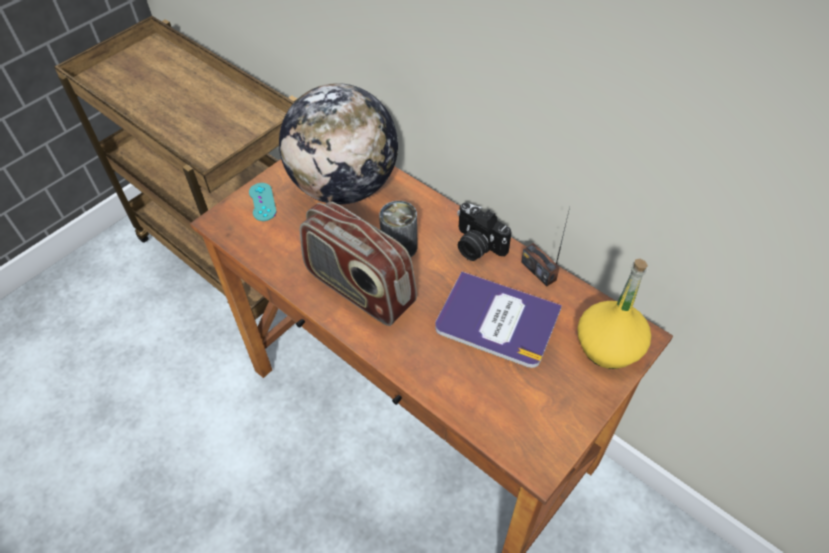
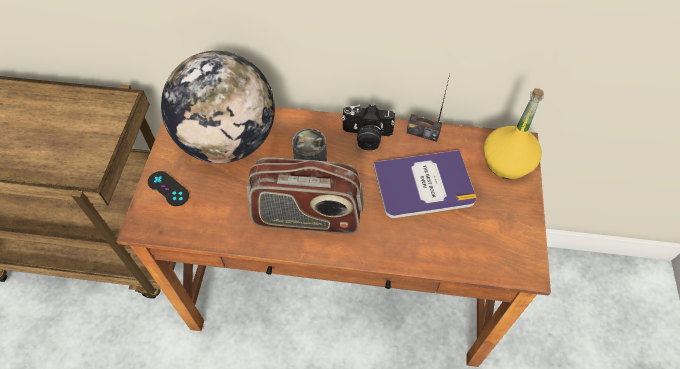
camera: 35 degrees left, 5 degrees up
(262, 202) = (168, 188): turquoise game controller -> black game controller

